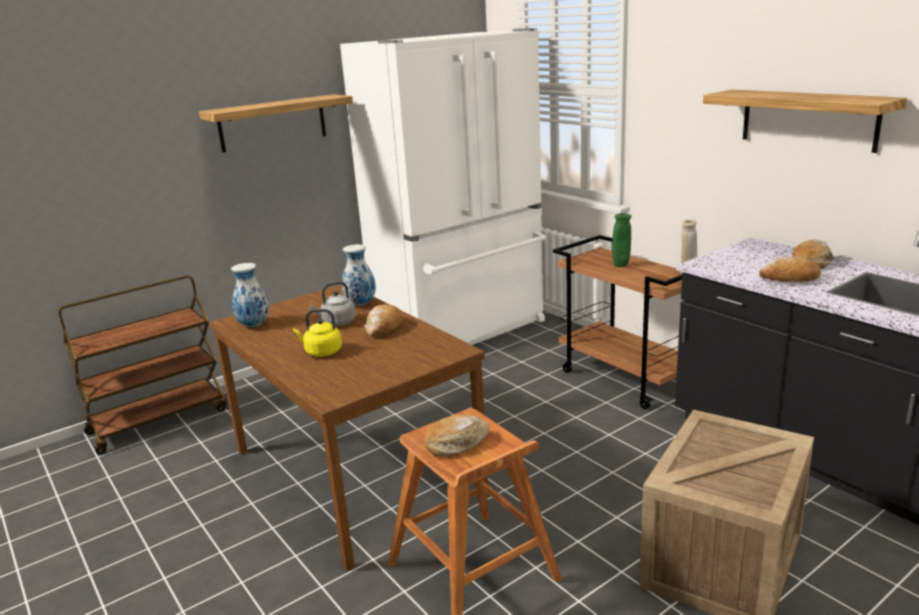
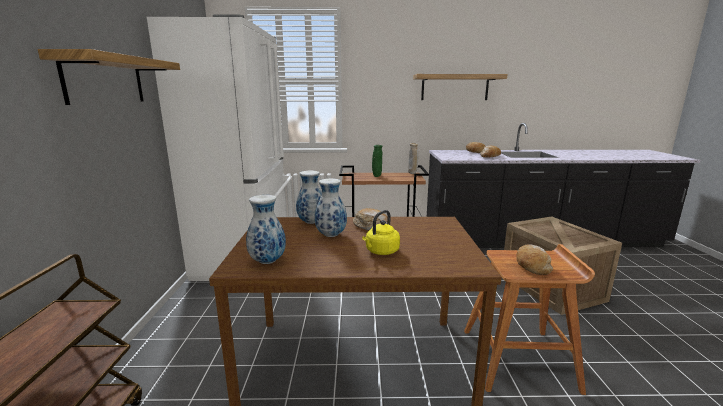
camera: 55 degrees left, 5 degrees down
(337, 322) = (331, 235): grey kettle -> vase

